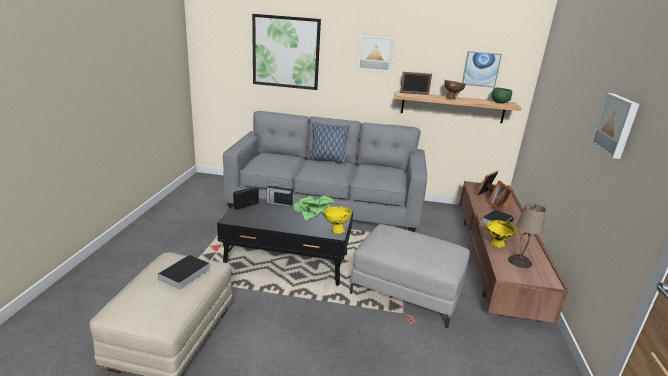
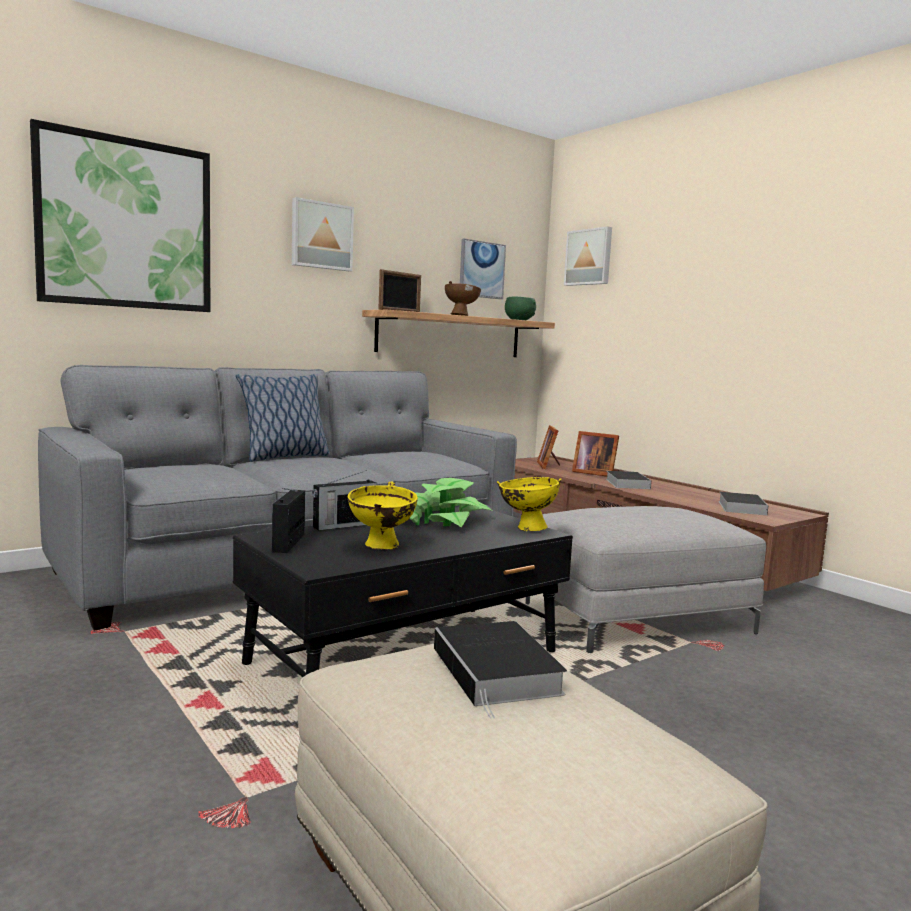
camera: 45 degrees left, 15 degrees down
(496, 245) = (688, 501): yellow bowl -> yellow bowl (381, 547)
(519, 261) = (741, 507): beige table lamp -> book
(616, 125) = (819, 272): picture -> picture (589, 257)

